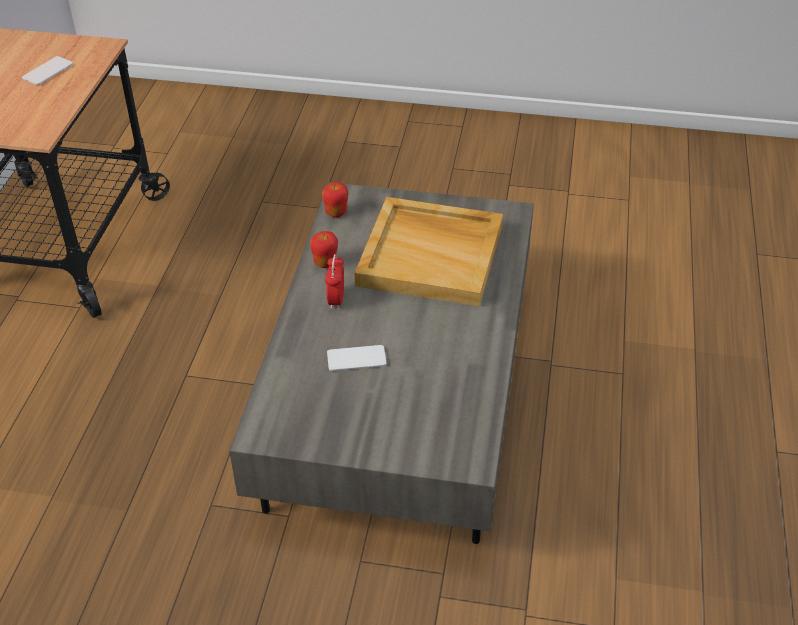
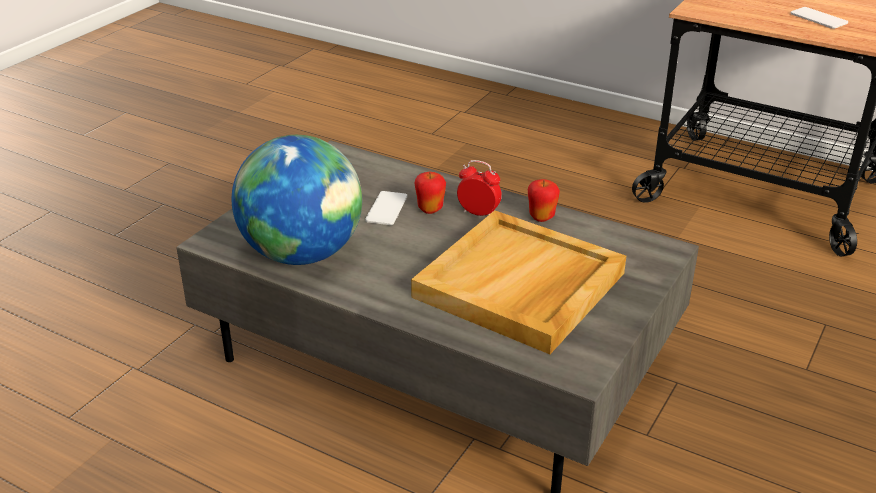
camera: 110 degrees right, 10 degrees down
(336, 213) = (630, 238): apple -> apple (430, 209)
(457, 390) = (302, 254): none -> globe

